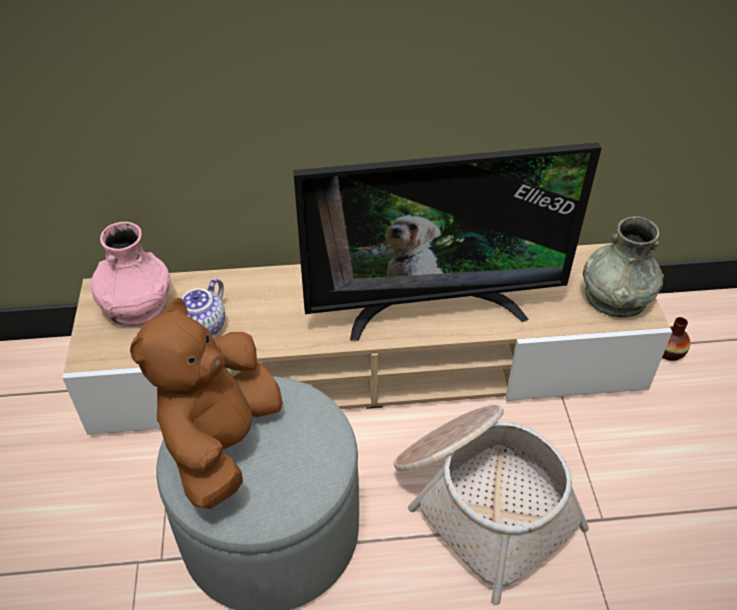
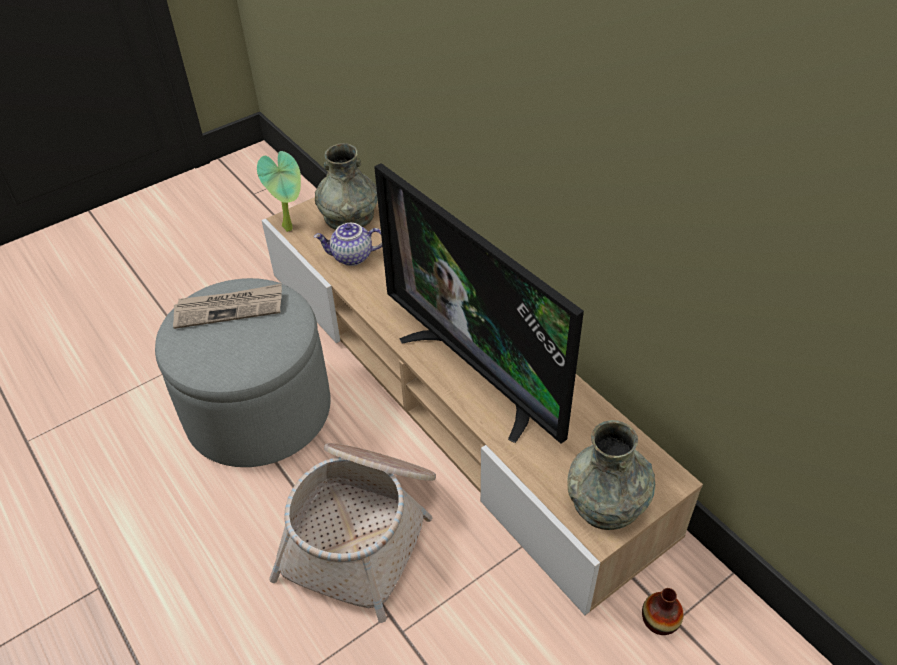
camera: 60 degrees right, 0 degrees up
(104, 357) = (290, 227): none -> potted plant
(136, 304) = (349, 215): pink vase -> grey vase
(221, 442) = (229, 308): brown plush toy -> newspaper

